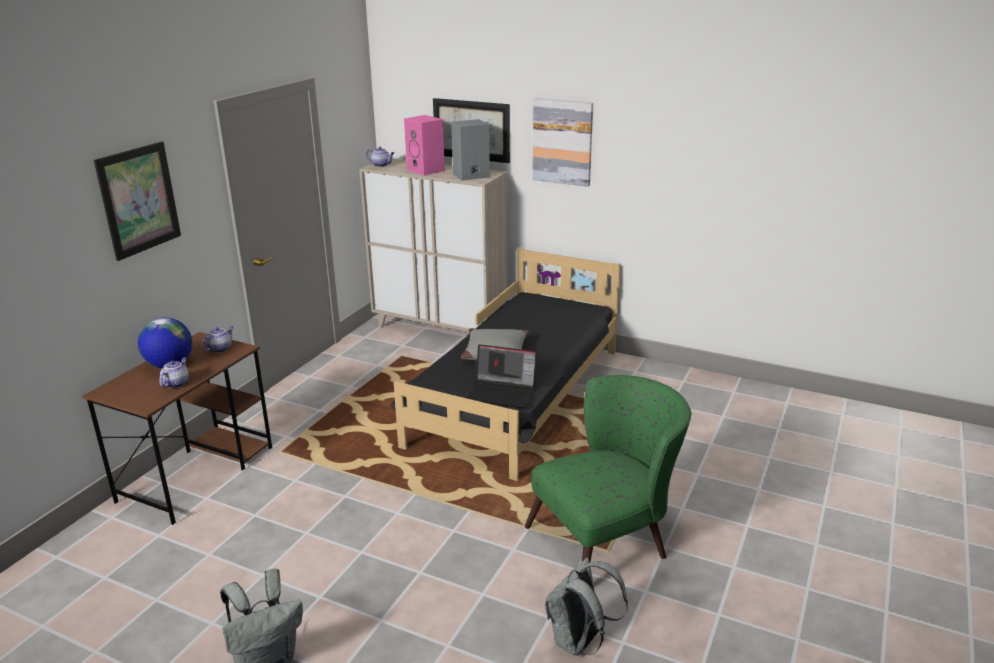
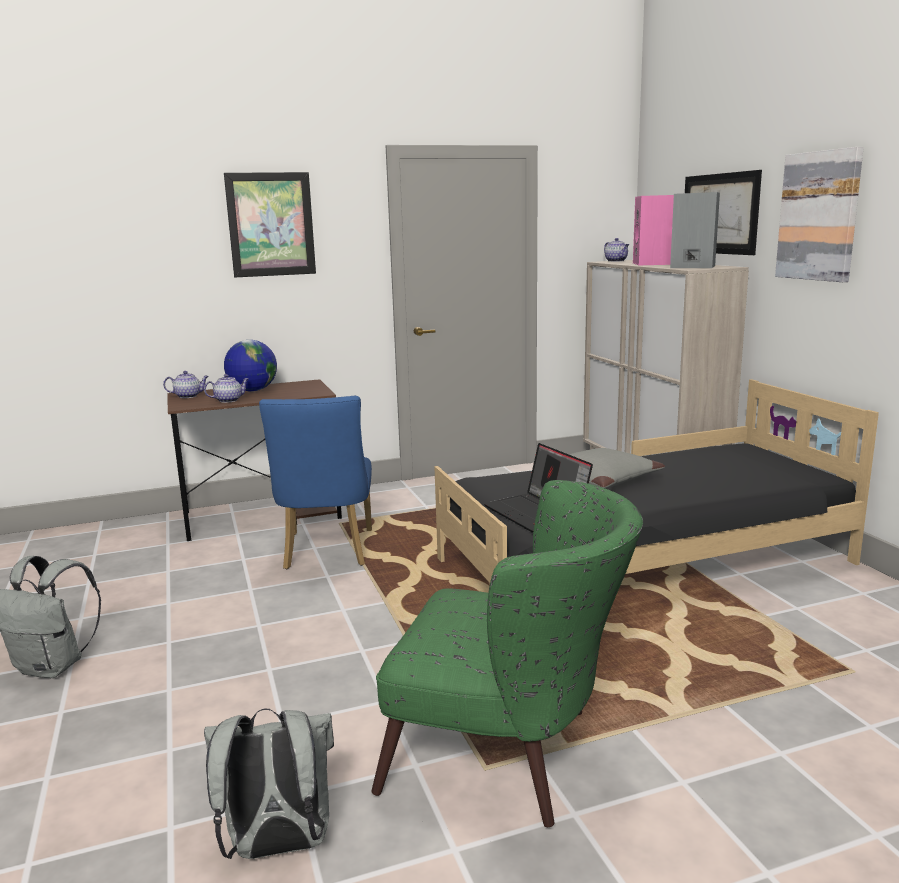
camera: 45 degrees right, 10 degrees down
(220, 349) = (306, 390): teapot -> teapot (188, 396)
(312, 479) = (327, 553): none -> blue chair

